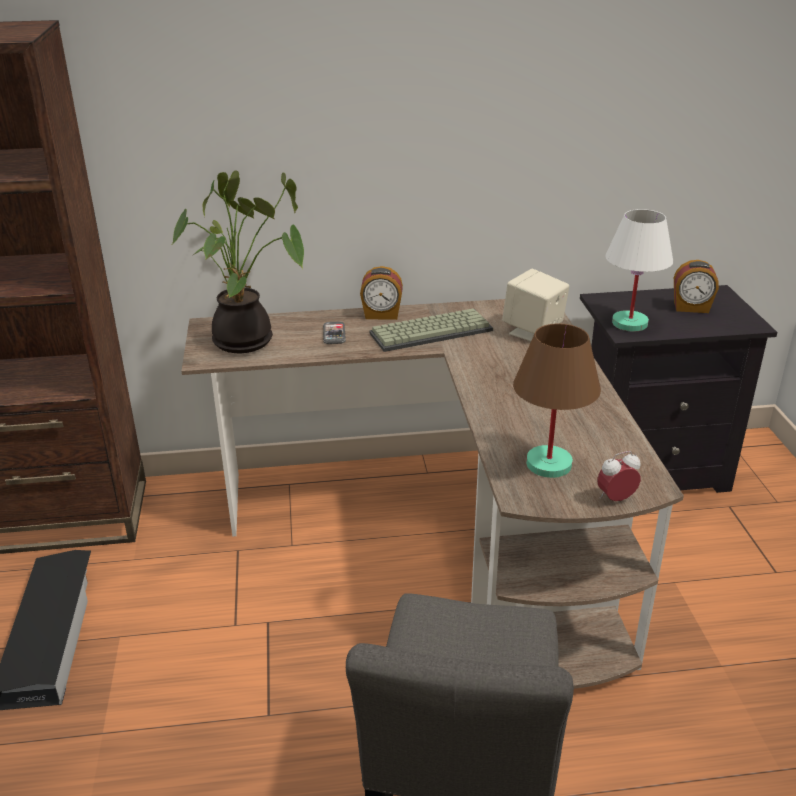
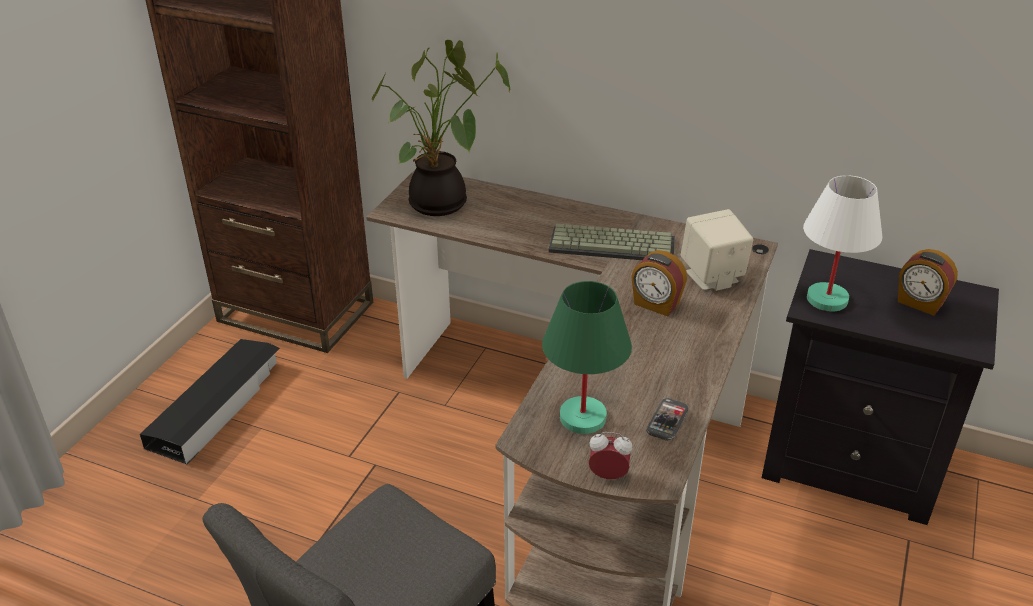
camera: 30 degrees right, 5 degrees up
(334, 334) = (522, 220): phone -> phone (667, 421)
(381, 315) = (584, 213): alarm clock -> alarm clock (656, 305)
(549, 464) = (584, 417): brown table lamp -> green table lamp

